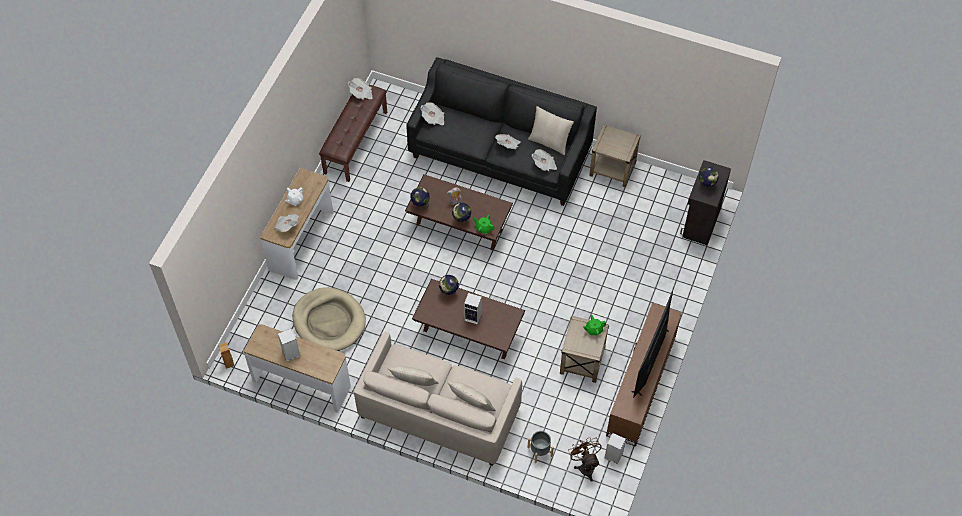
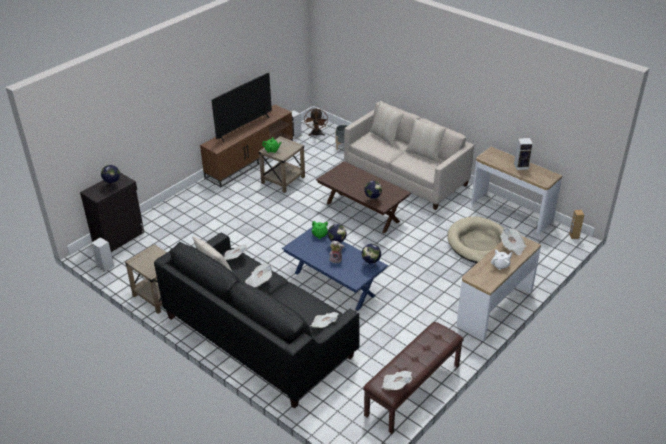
camera: 160 degrees left, 20 degrees down
(459, 226) = (334, 284): brown coffee table -> blue coffee table
(473, 317) = (359, 183): speaker -> speaker (104, 266)

